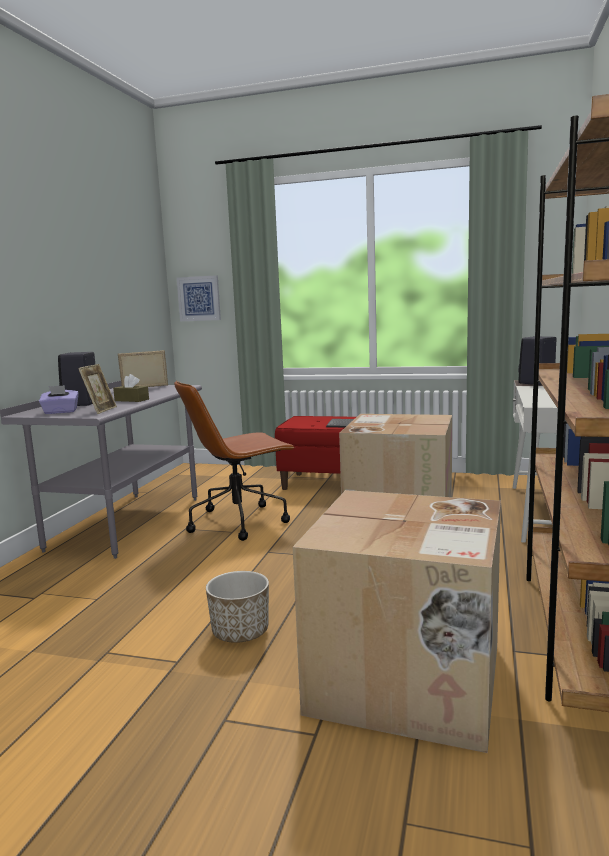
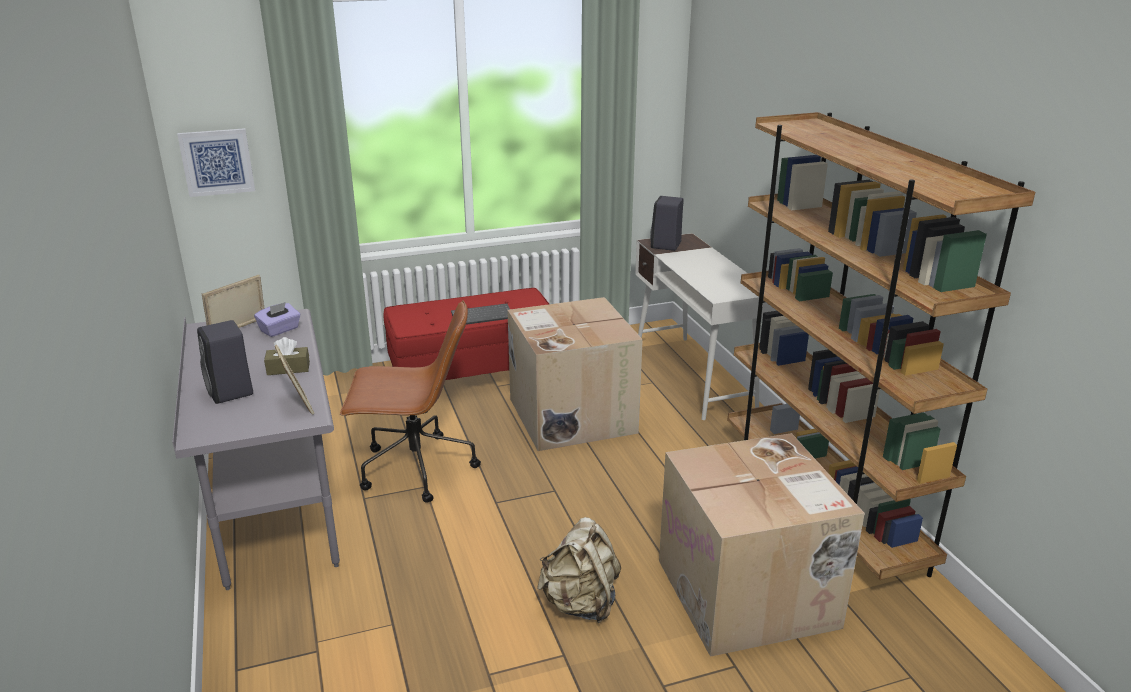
camera: 35 degrees left, 15 degrees up
(60, 412) = (245, 419): purple tissue box -> purple tissue box (280, 330)
(240, 521) = (415, 469): brown office chair -> brown office chair turned 120 degrees counterclockwise
(240, 632) = (580, 604): planter -> beige backpack

